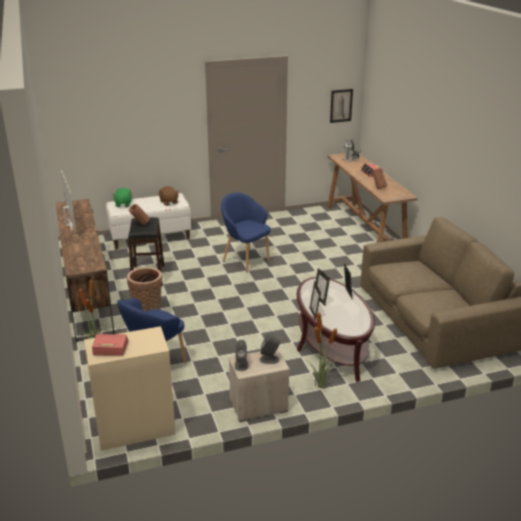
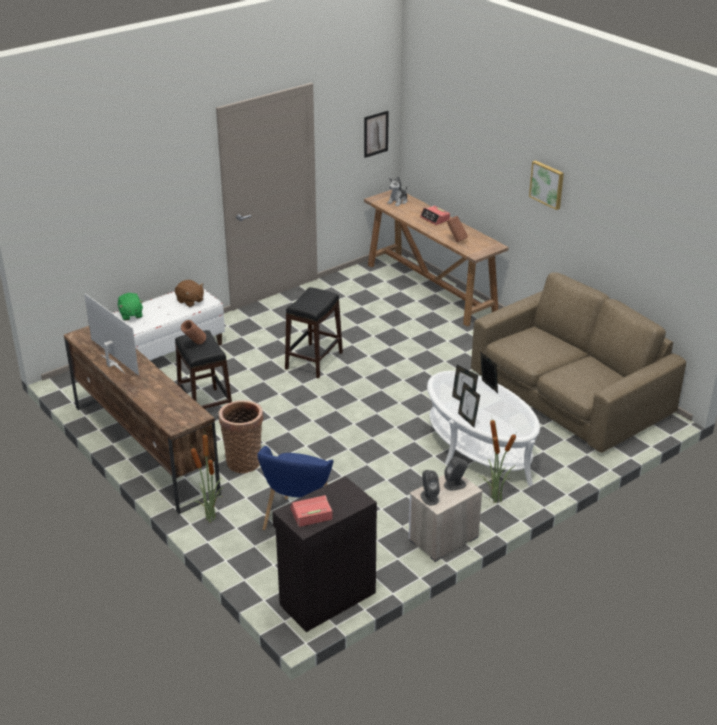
camera: 20 degrees left, 5 degrees up
(135, 428) = (326, 598): beige cabinet -> black cabinet
(245, 260) = (313, 360): blue armchair -> black stool
(332, 344) = (478, 448): brown coffee table -> white coffee table
(446, 144) = (547, 184): none -> picture

